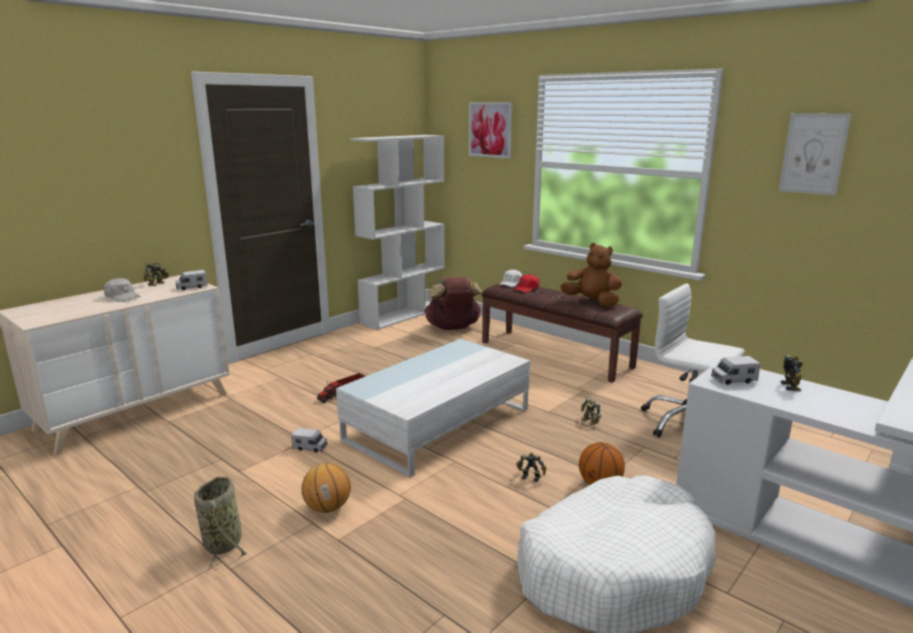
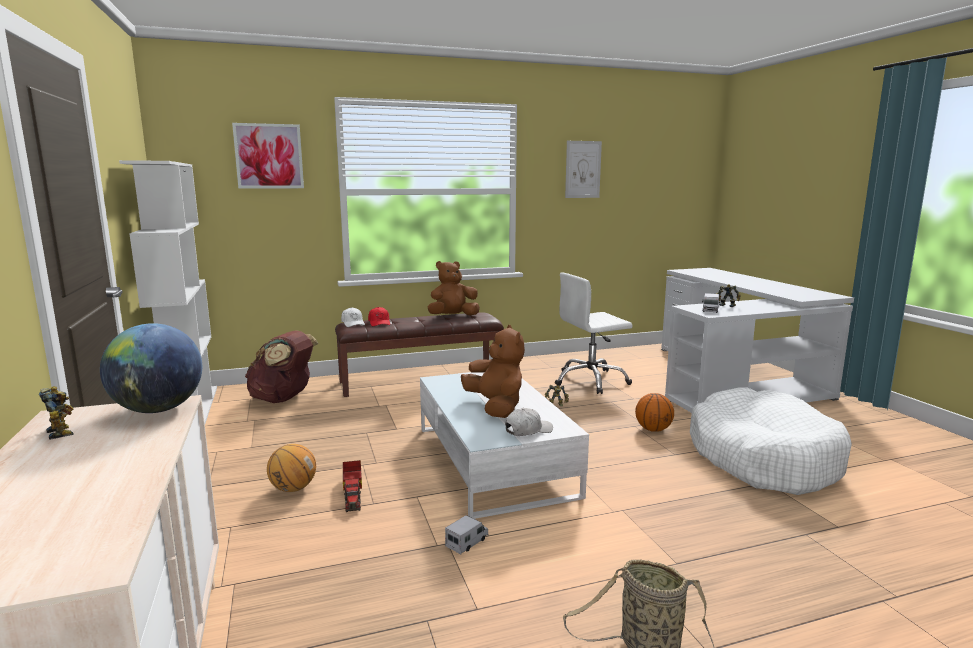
camera: 60 degrees left, 5 degrees down
(122, 297) = (84, 465): white cap -> white cap (528, 430)
(192, 287) = (158, 410): toy truck -> globe
(327, 508) = (612, 557): basketball -> basketball (293, 489)
(426, 376) = (496, 407): none -> brown plush toy
(531, 476) = (623, 448): toy robot -> none

